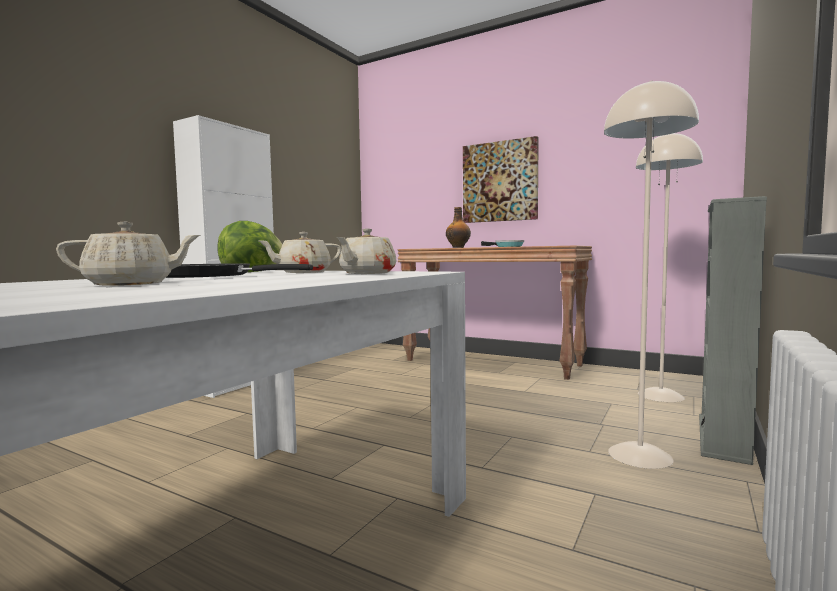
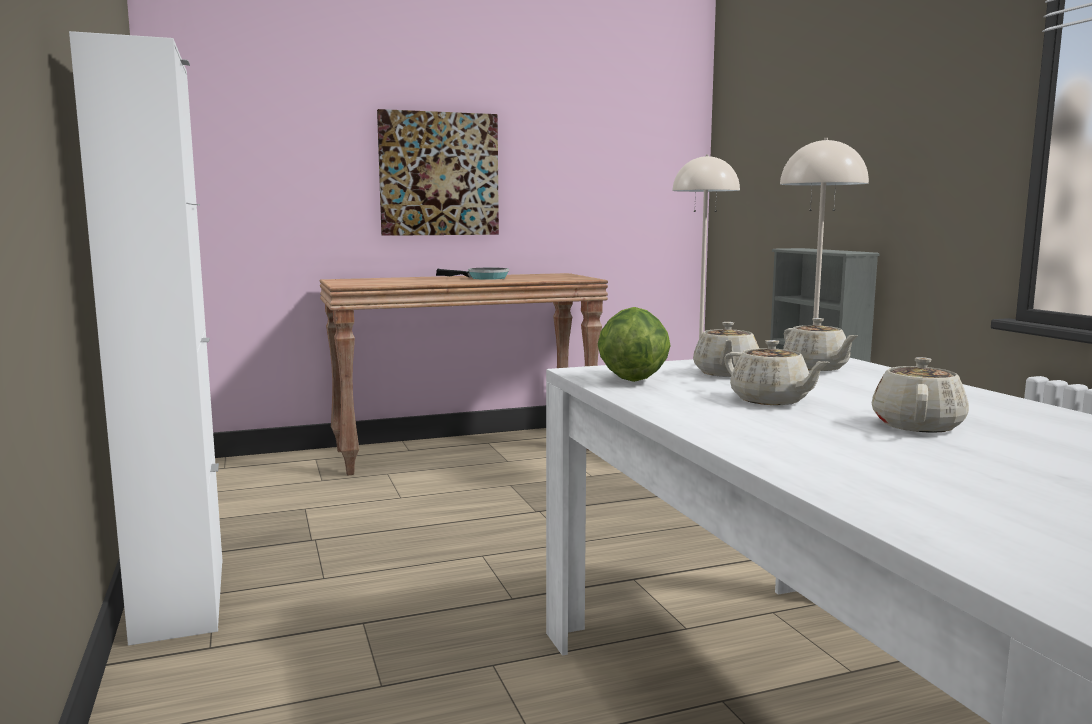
camera: 50 degrees left, 5 degrees up
(205, 277) = (771, 401): black frying pan -> beige teapot
(458, 247) = (423, 282): bottle -> none

